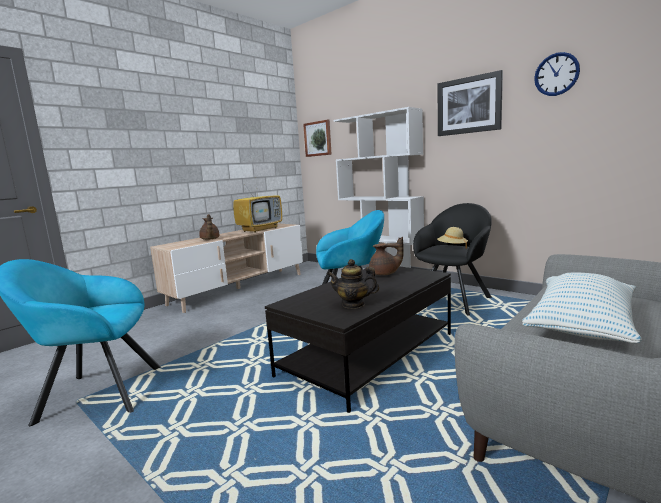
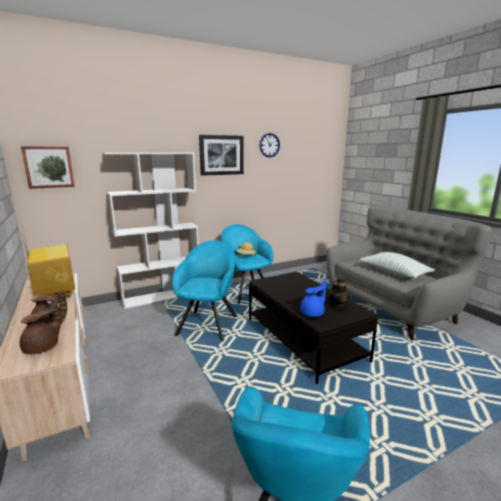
camera: 70 degrees left, 5 degrees up
(313, 297) = (313, 313): none -> blue teapot
(385, 274) = (279, 284): brown teapot -> brown teapot (43, 347)
(454, 300) = (245, 291): black armchair -> turquoise armchair

